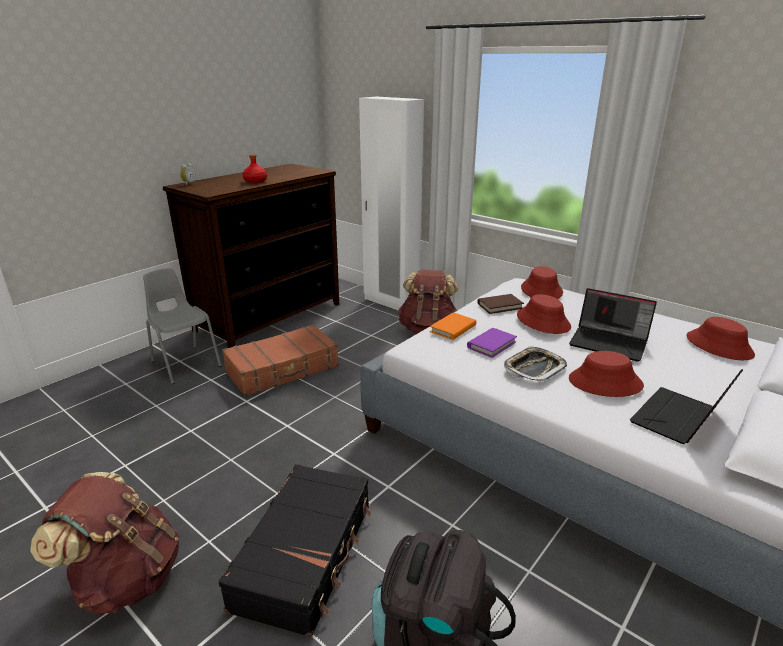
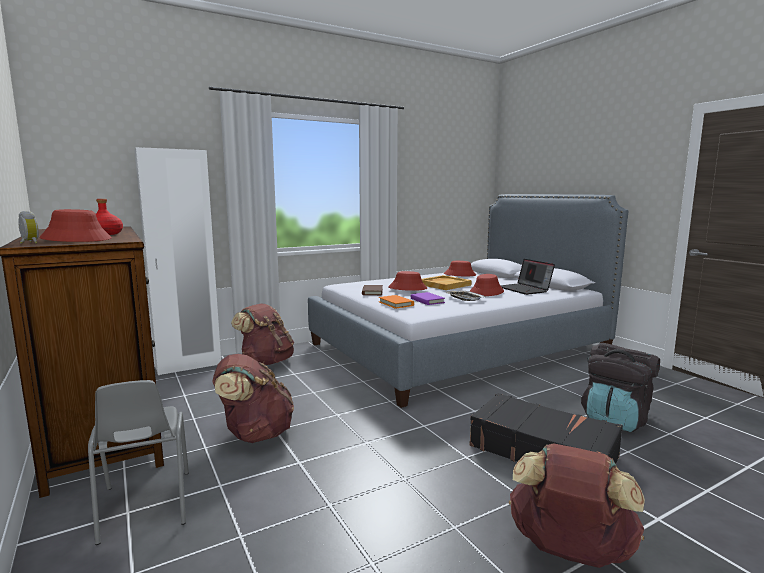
camera: 70 degrees left, 15 degrees down
(185, 363) = (144, 506): grey chair -> grey chair turned 90 degrees counterclockwise
(283, 370) = (255, 434): brown suitcase -> brown backpack
(541, 290) = (362, 282): red hat -> red hat (76, 239)
(609, 342) = (444, 284): laptop -> beige tray

